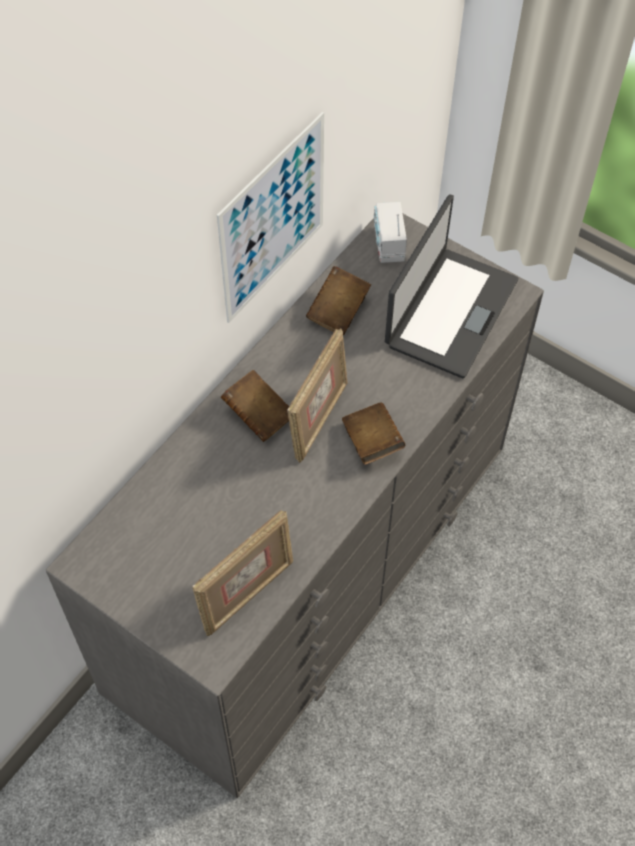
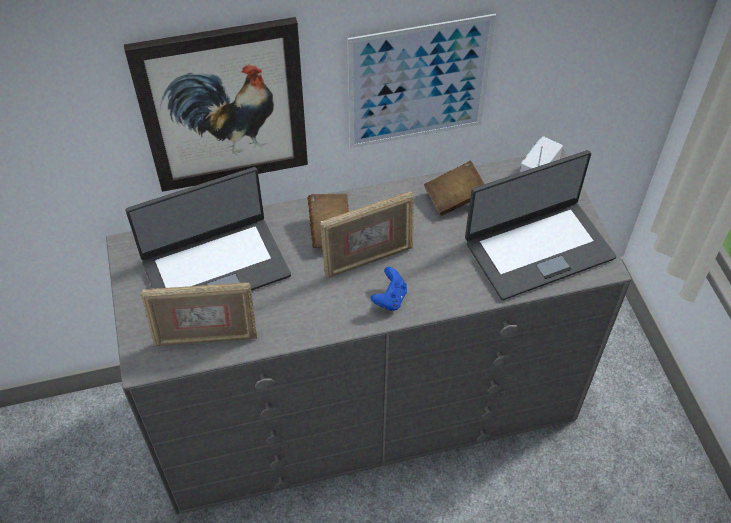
camera: 40 degrees right, 5 degrees down
(125, 357) = (223, 107): none -> picture
(187, 523) = (215, 267): none -> laptop
(372, 442) = (390, 299): brown book -> blue game controller

